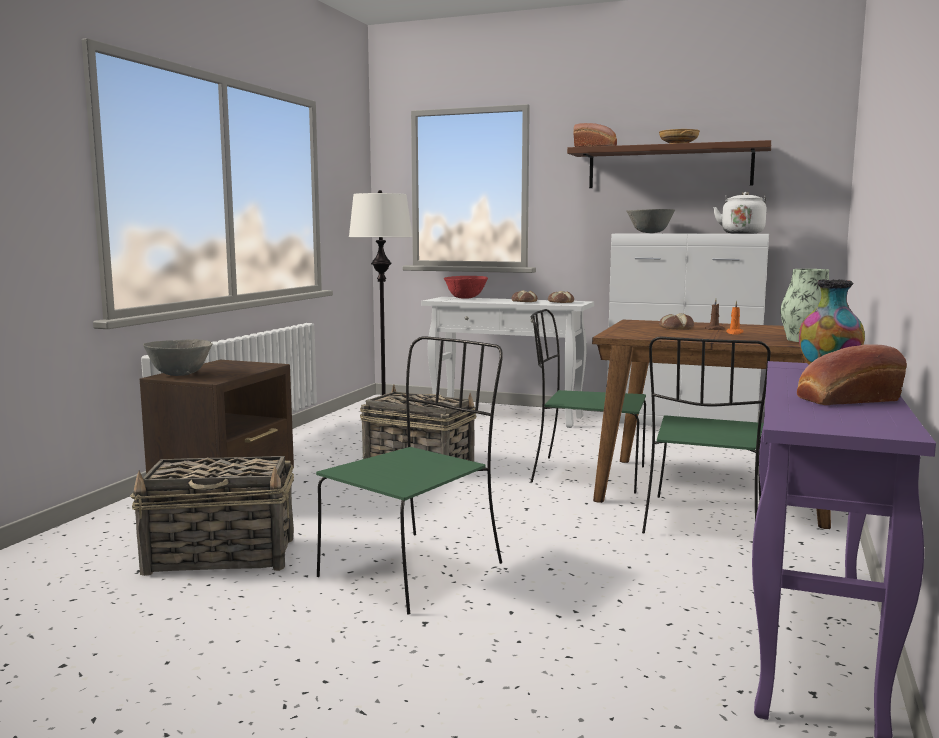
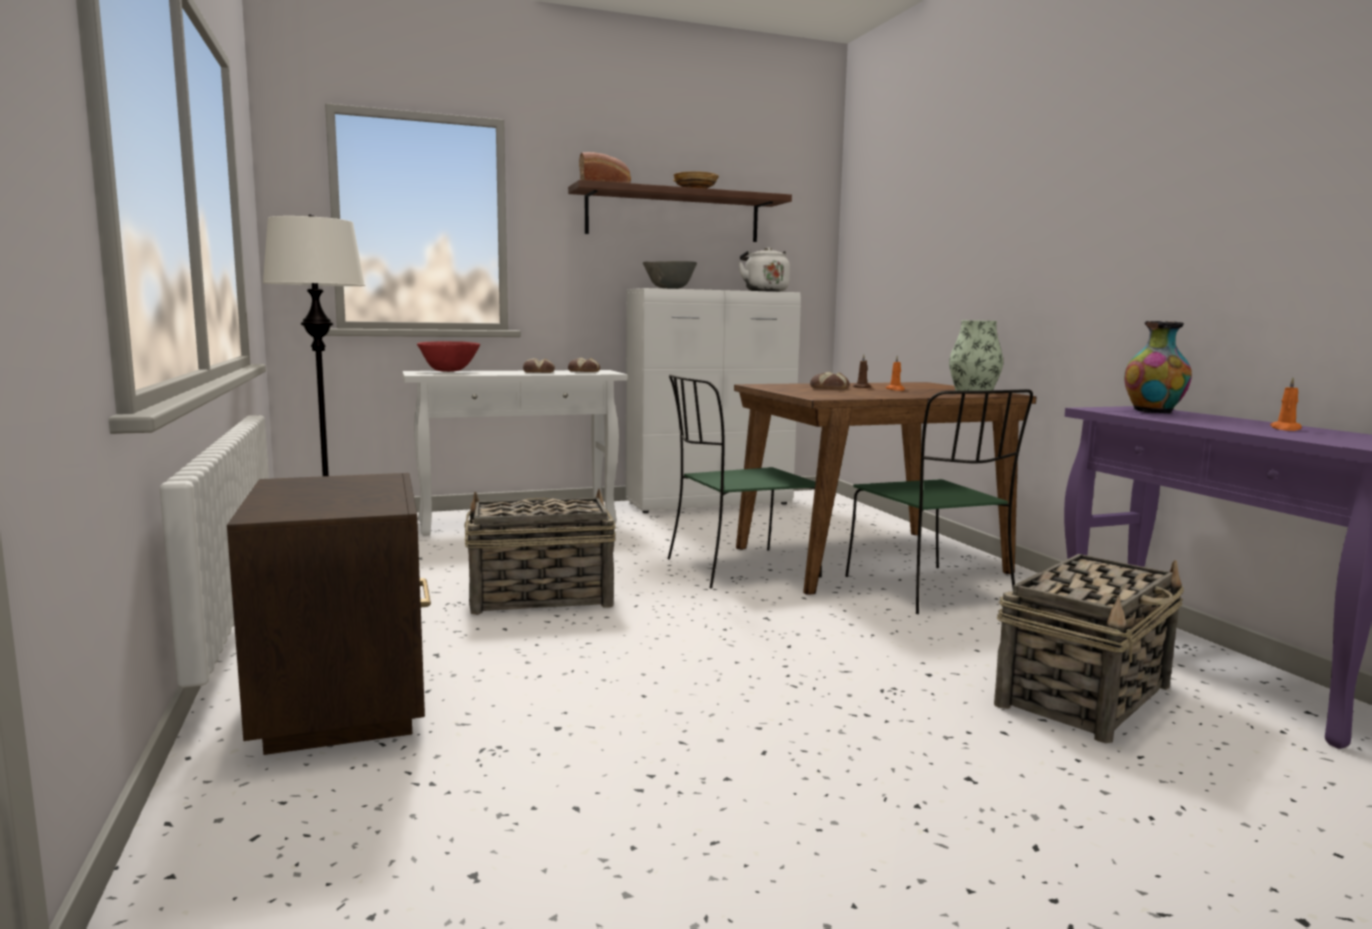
camera: 40 degrees left, 0 degrees up
(179, 374) = (286, 508): grey bowl -> none
(222, 556) = (557, 798): basket -> basket (1085, 695)
(414, 569) = (820, 722): green chair -> none
(845, 399) = (1286, 429): bread -> orange candle

